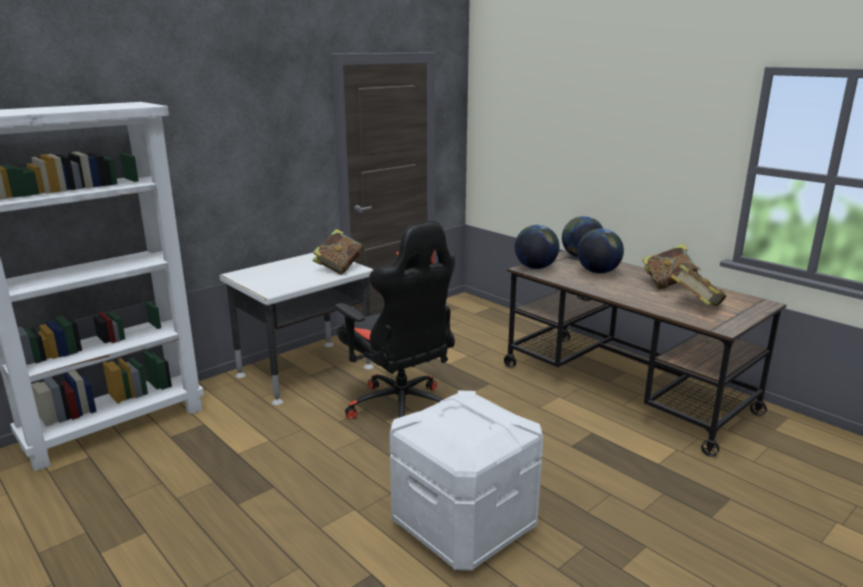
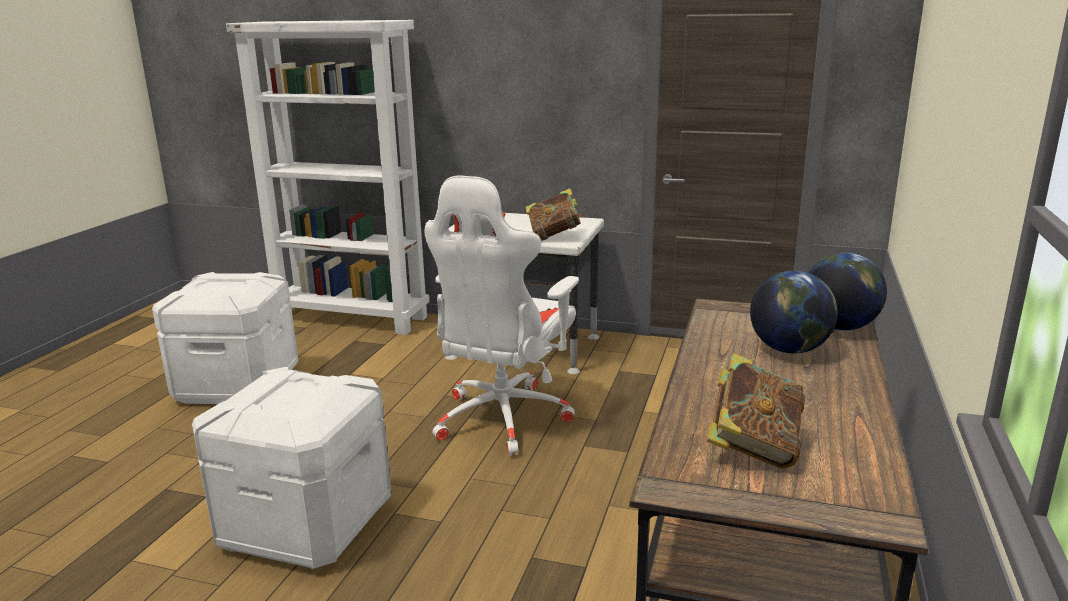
camera: 60 degrees right, 0 degrees up
(164, 521) = (238, 384): none -> white storage box
(397, 405) = (508, 413): black office chair -> white office chair
(535, 267) = (730, 310): globe -> none
(668, 285) = (826, 410): book -> none

